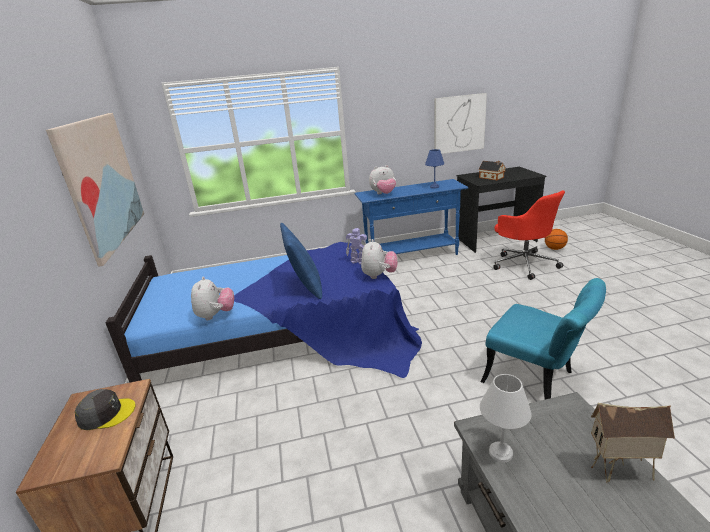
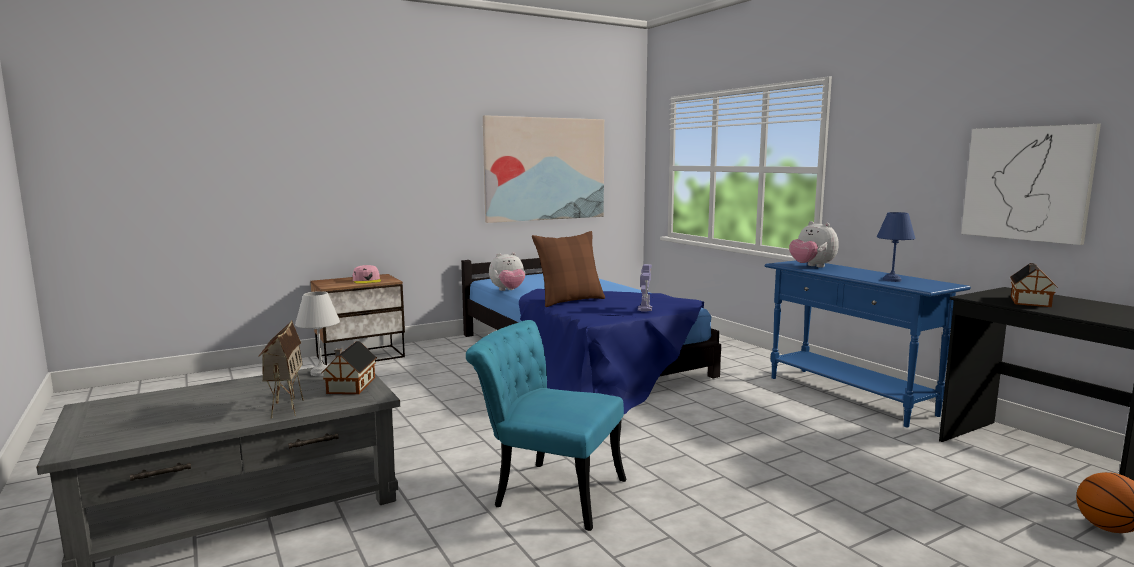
camera: 70 degrees right, 15 degrees down
(106, 413) = (367, 280): grey cap -> pink cap
(305, 286) = (570, 301): blue pillow -> brown pillow
(379, 275) = (614, 318): plush toy -> none
(524, 264) = (951, 488): red office chair -> none
(536, 380) = (547, 491): turquoise chair -> turquoise chair turned 90 degrees clockwise
(546, 425) = (350, 386): none -> toy house

